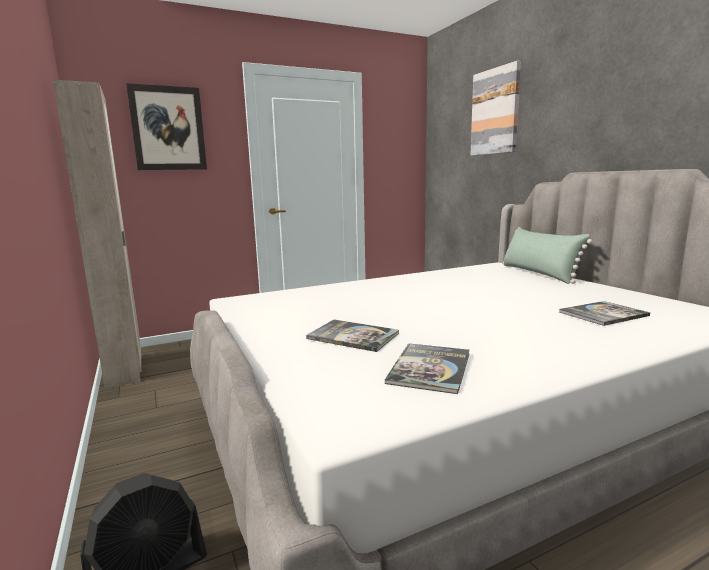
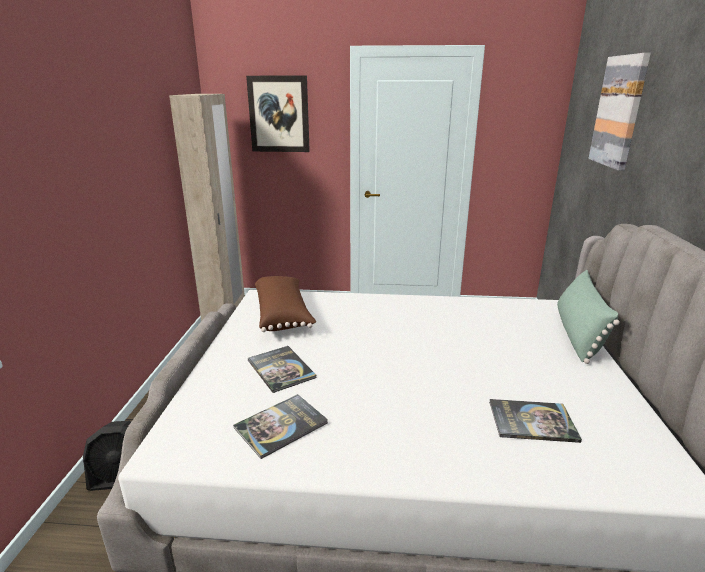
camera: 30 degrees right, 10 degrees up
(284, 306) = (283, 315): none -> brown pillow

